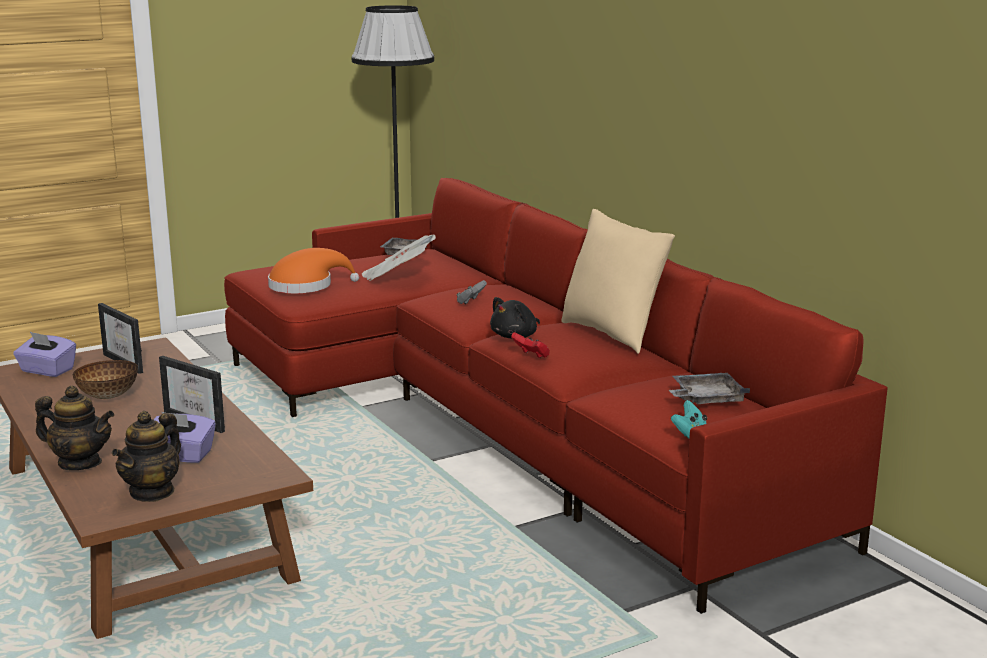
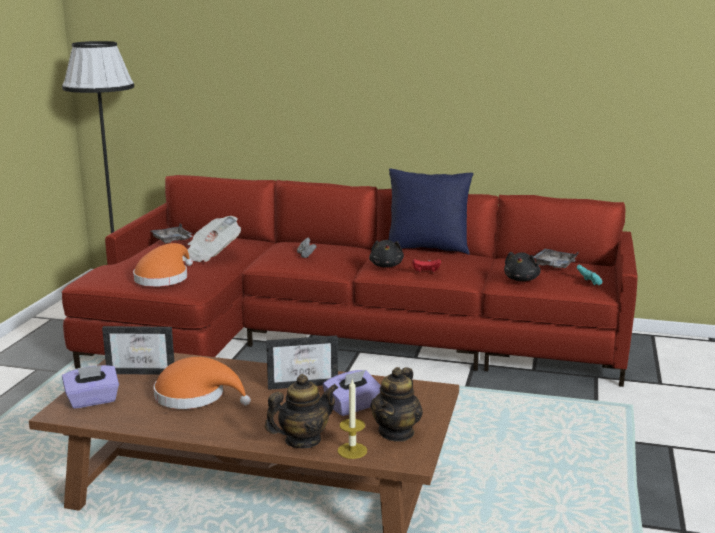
camera: 45 degrees left, 0 degrees up
(86, 488) = (352, 451): none -> candle
(108, 396) = (195, 396): bowl -> orange hat
(152, 492) = (396, 432): teapot -> teapot turned 45 degrees clockwise
(612, 334) = (427, 249): beige pillow -> blue pillow
(622, 400) = (521, 279): none -> black plush toy

